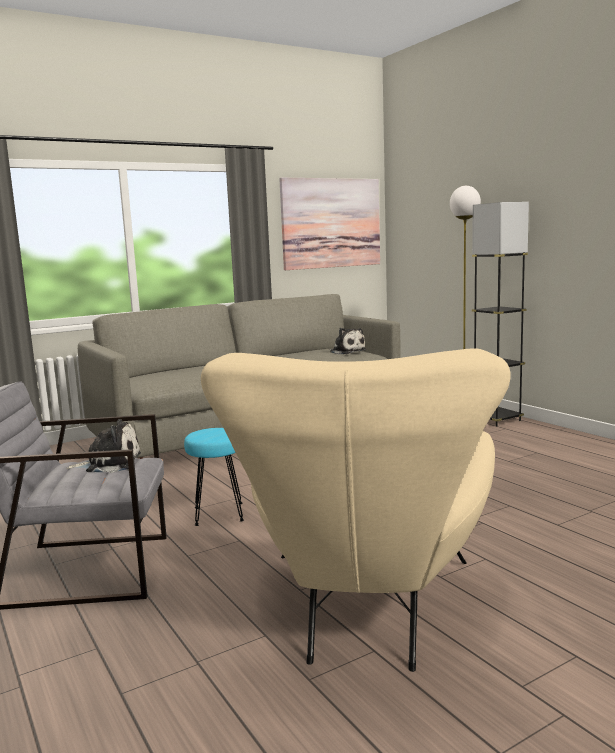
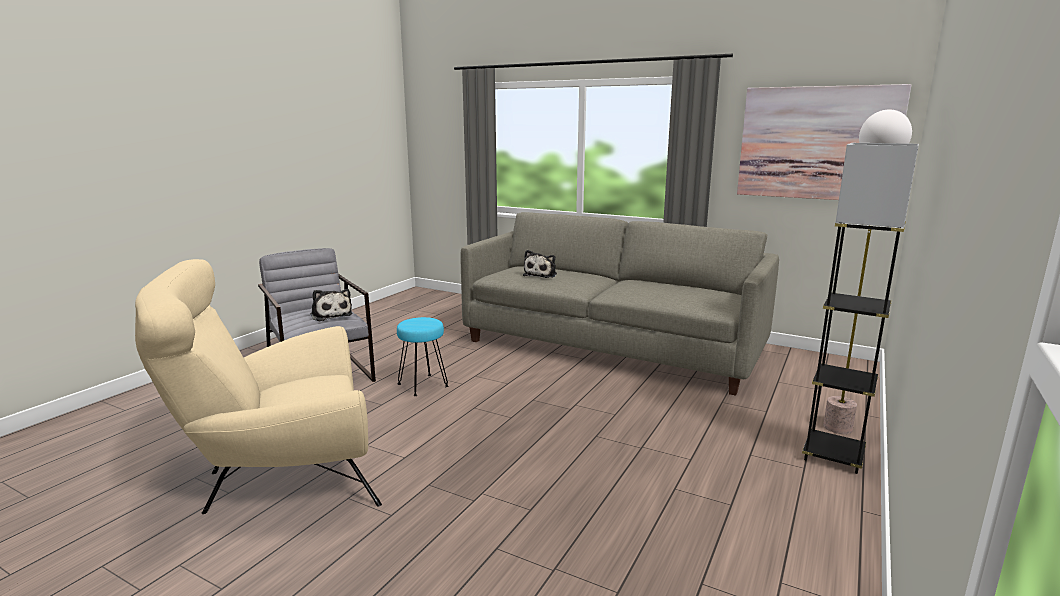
camera: 60 degrees right, 5 degrees up
(346, 351) = (708, 299): plush toy -> plush toy (541, 274)

